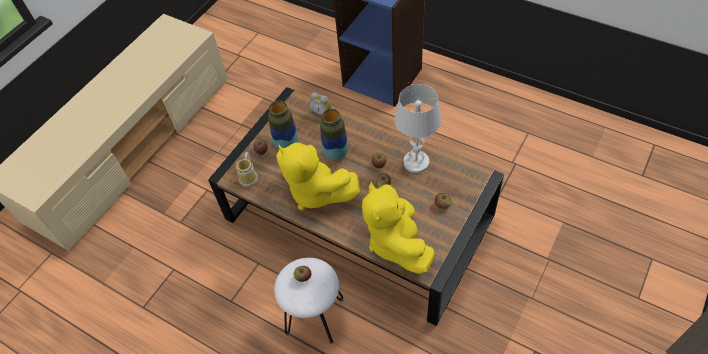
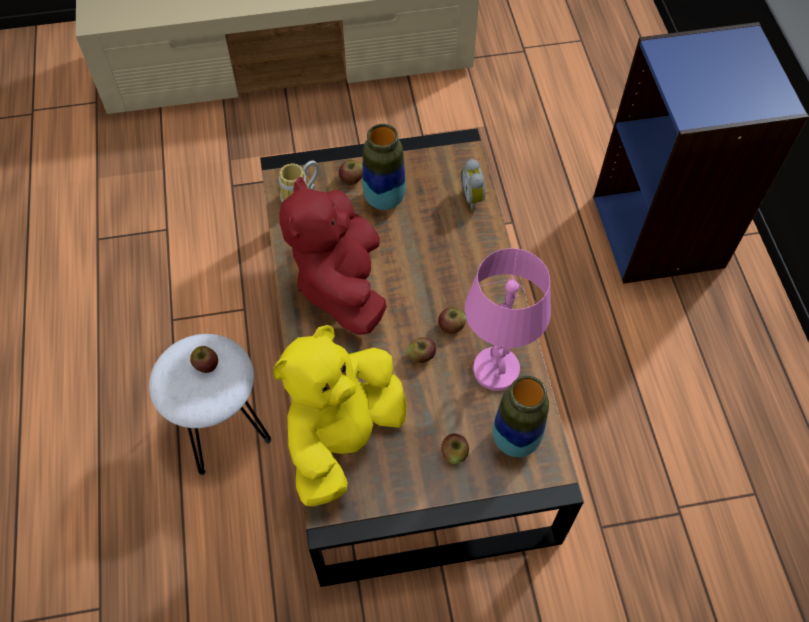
camera: 45 degrees right, 5 degrees up
(315, 191) = (341, 284): yellow plush toy -> red plush toy
(336, 153) = (422, 263): vase -> vase (515, 439)
(415, 162) = (495, 369): white table lamp -> pink table lamp

